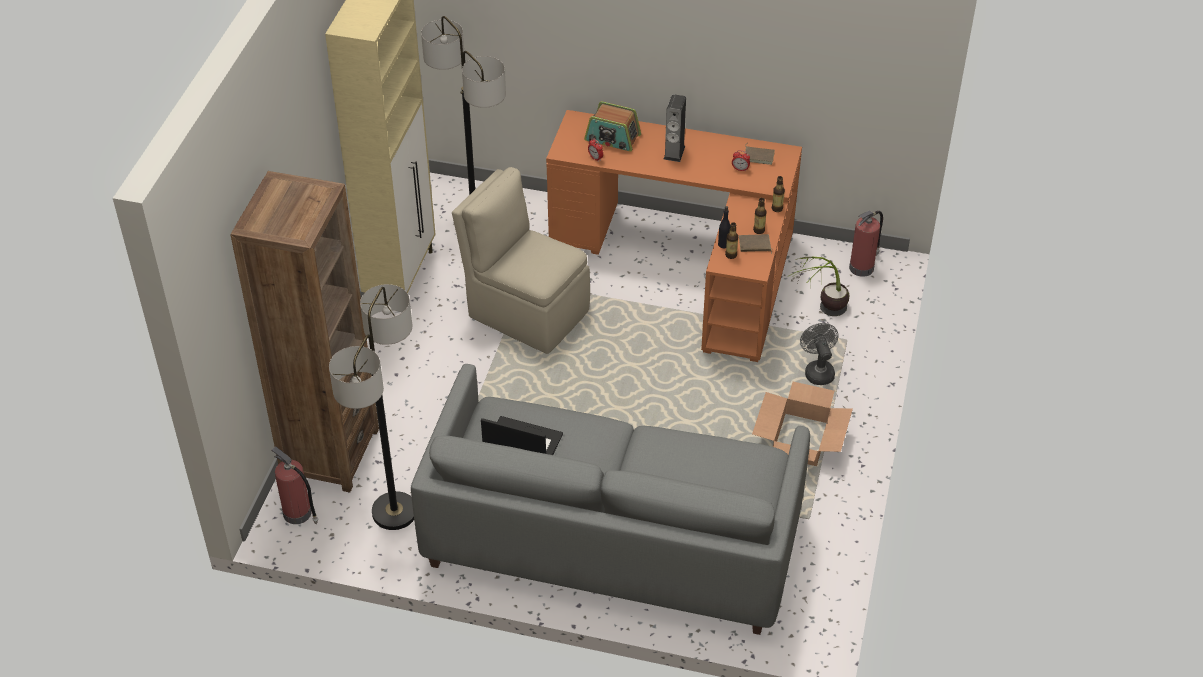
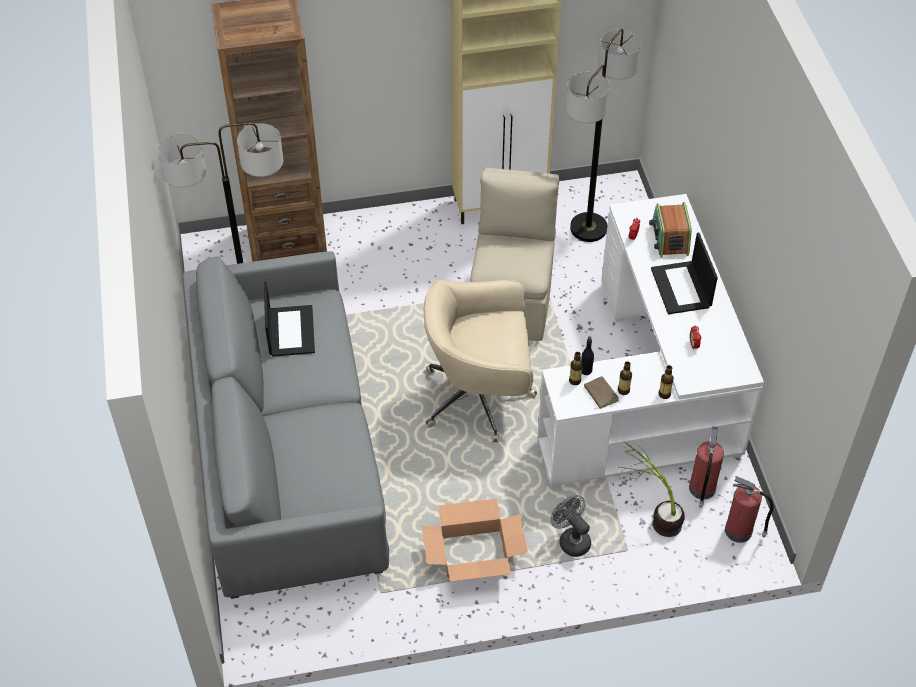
camera: 65 degrees right, 5 degrees up
(298, 514) = (218, 252): fire extinguisher -> fire extinguisher (702, 489)
(628, 374) = (480, 397): none -> beige office chair
(674, 152) = (682, 288): speaker -> laptop
(689, 262) = (651, 391): orange desk -> white desk
(759, 156) = (723, 353): brown book -> none
(817, 371) = (571, 539): grey fan -> grey fan turned 90 degrees counterclockwise

